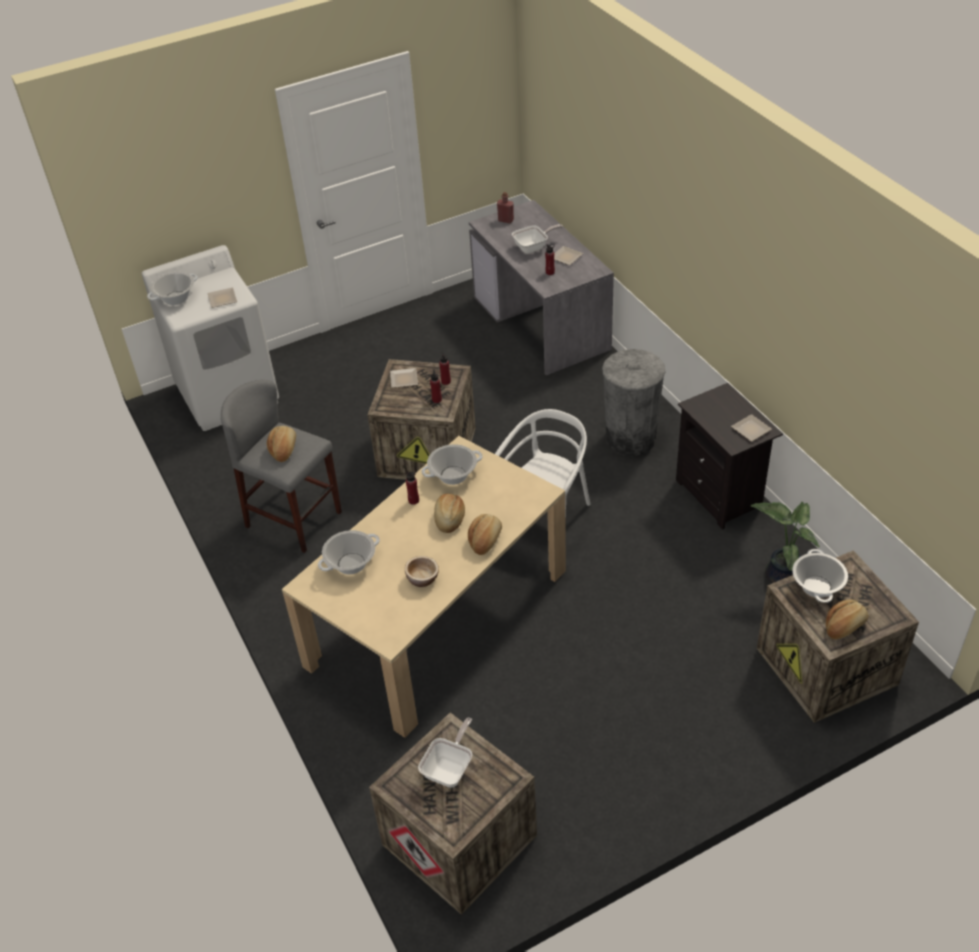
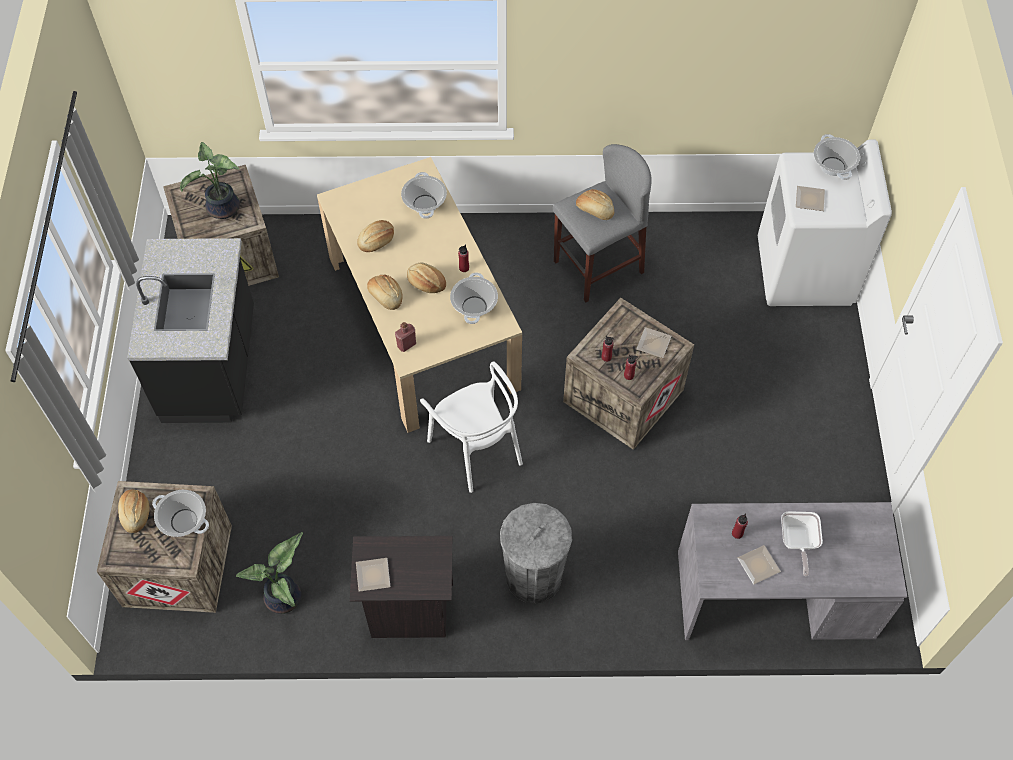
camera: 115 degrees right, 15 degrees up
(422, 578) = (377, 241): bowl -> bread
(450, 768) = (223, 209): frying pan -> potted plant
(506, 220) = (873, 542): red bottle -> red bottle (406, 344)
(609, 768) = (212, 366): none -> black counter

